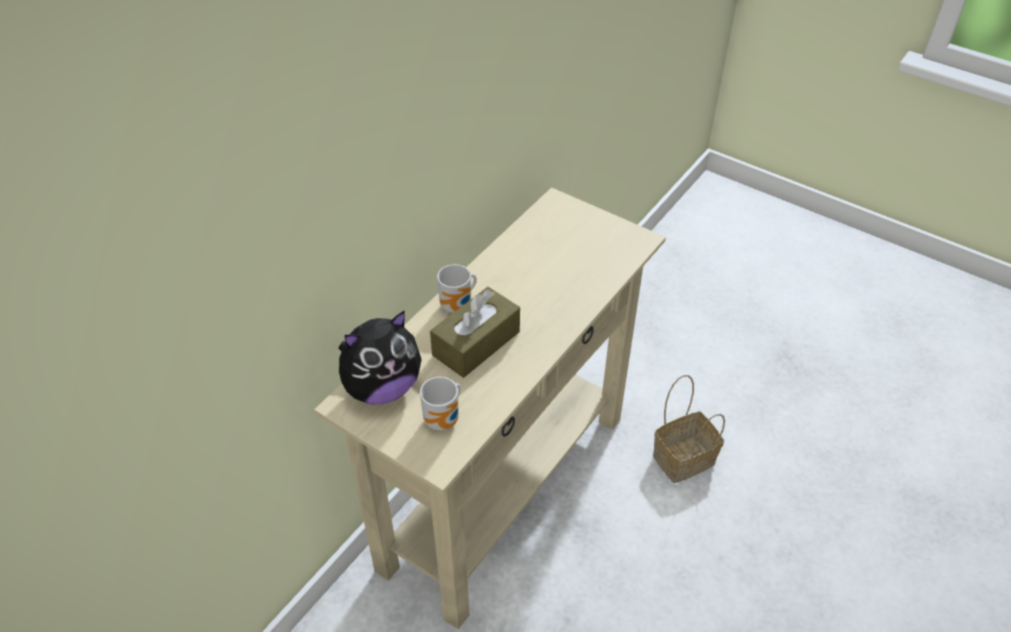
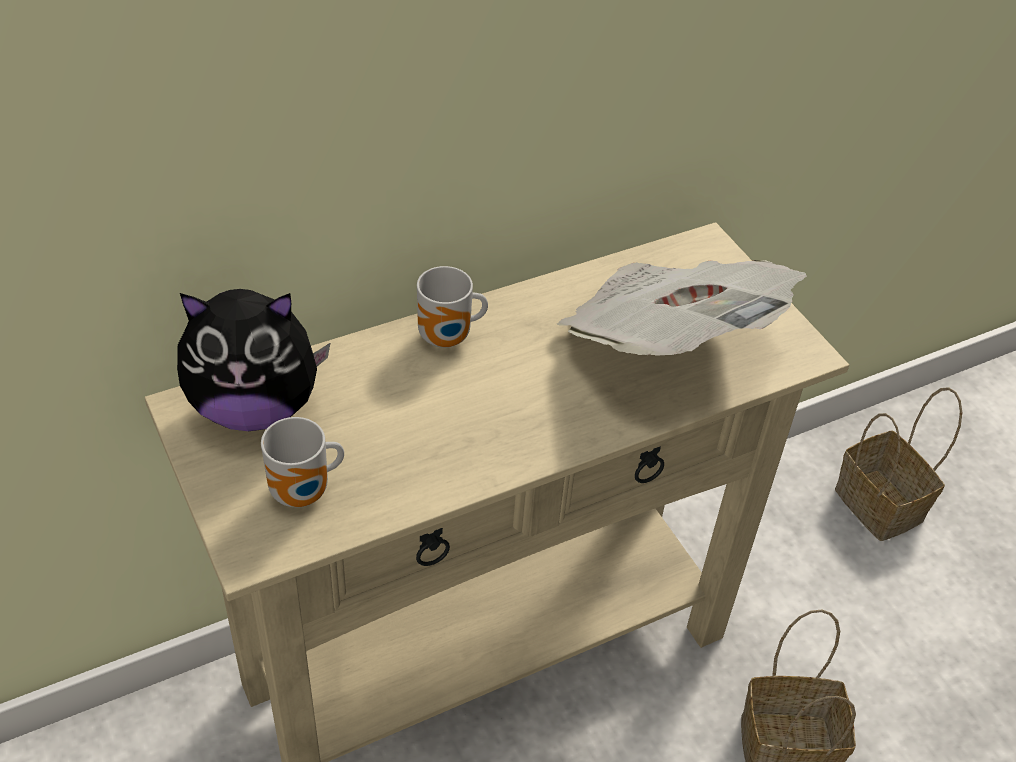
camera: 25 degrees right, 0 degrees up
(476, 343) = (434, 402): brown tissue box -> none
(572, 262) = (668, 343): none -> newspaper
(659, 313) = (882, 506): none -> basket

